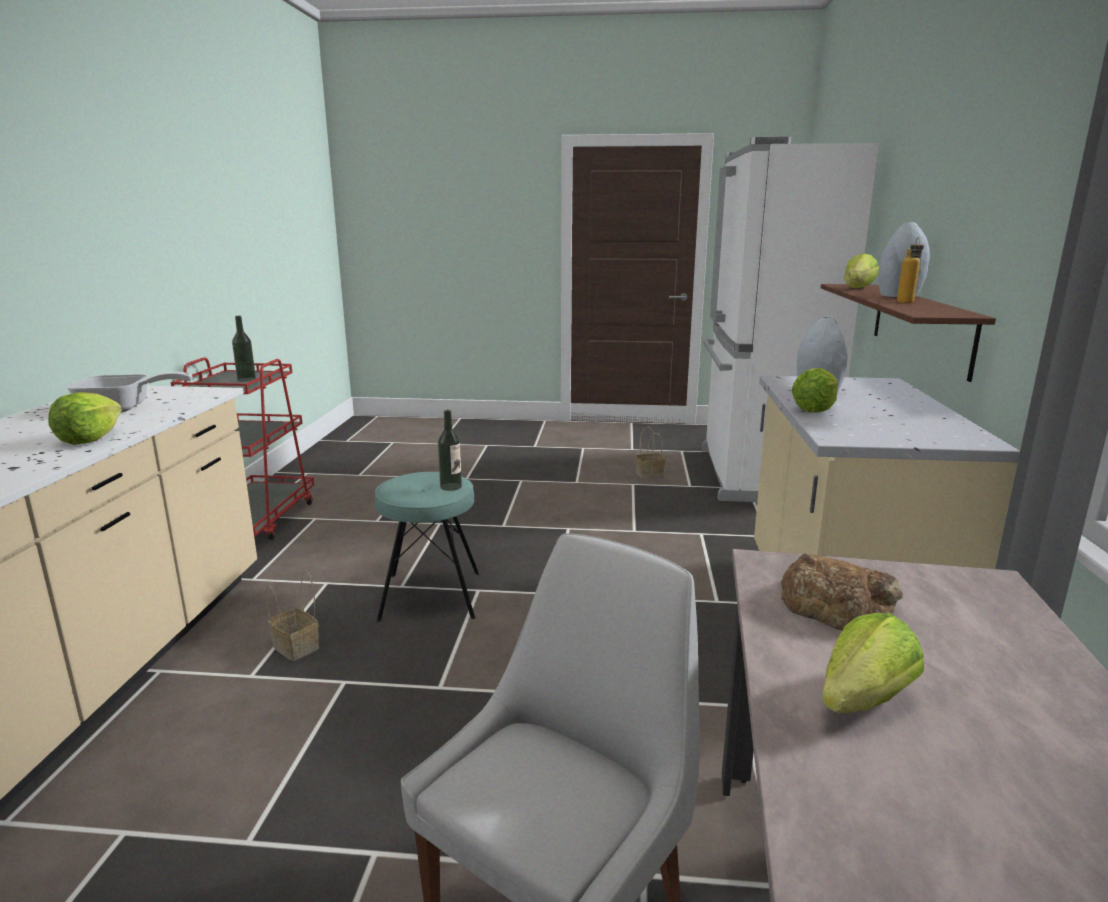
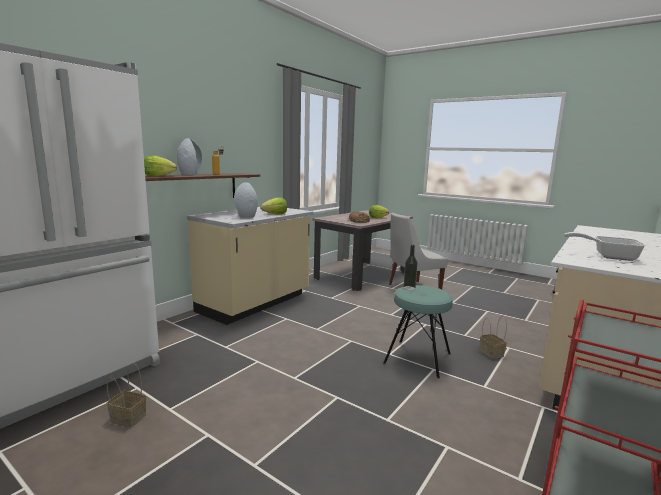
camera: 150 degrees left, 5 degrees down
(90, 439) = (585, 243): lettuce -> none
(246, 379) = (620, 339): bottle -> none

